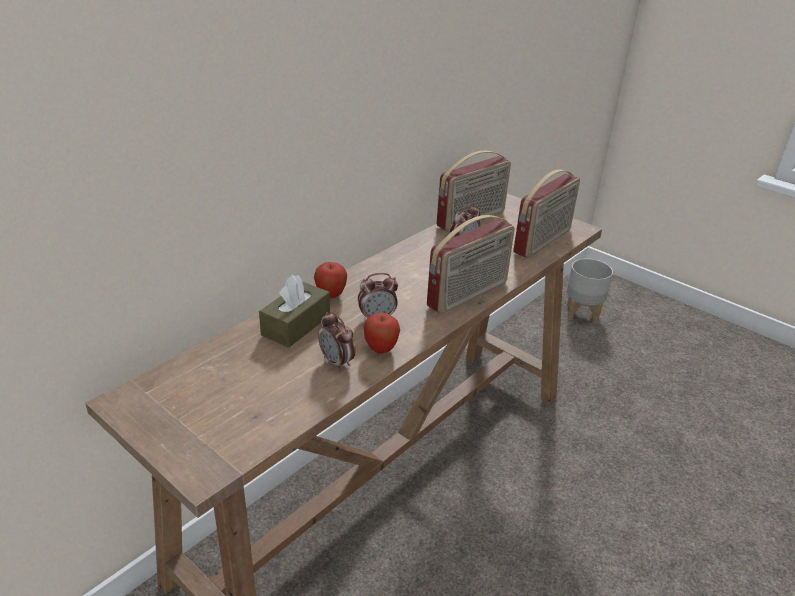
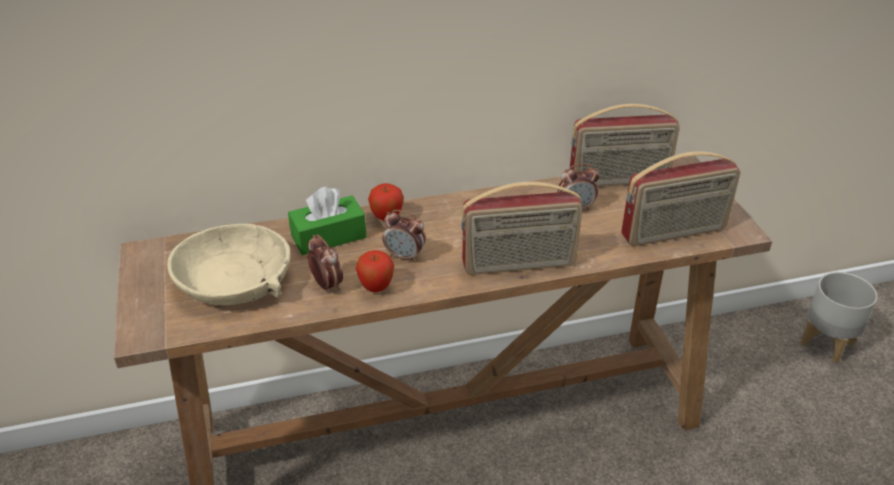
camera: 35 degrees right, 5 degrees up
(248, 389) = (235, 280): none -> beige bowl
(296, 325) = (328, 236): brown tissue box -> green tissue box
(337, 362) = (326, 285): alarm clock -> alarm clock turned 150 degrees clockwise

